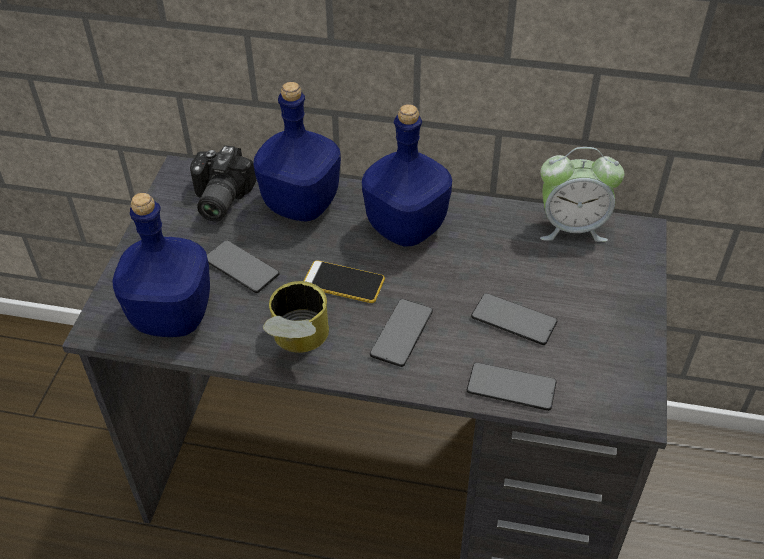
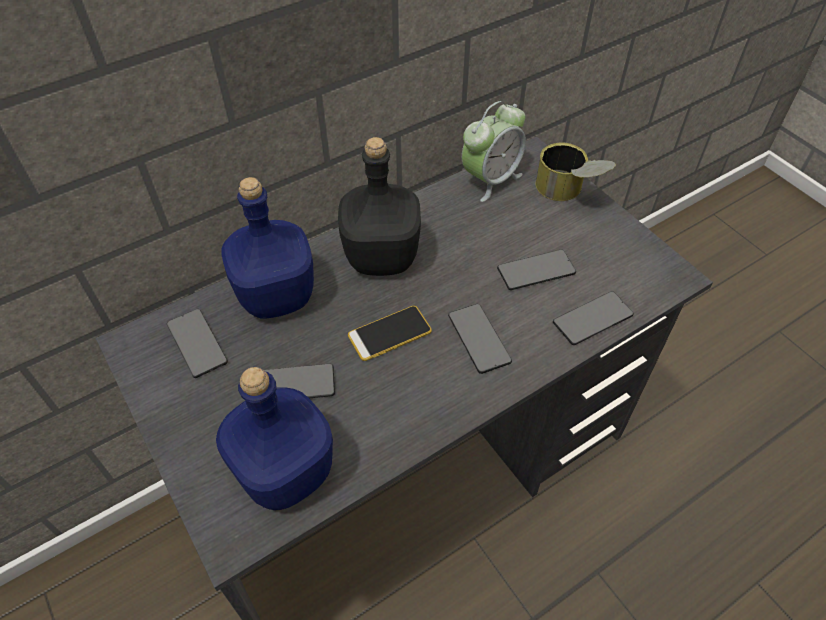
camera: 45 degrees left, 5 degrees up
(217, 199) = (197, 343): camera -> phone
(297, 344) = (417, 409): can -> can (568, 193)
(407, 228) = (383, 257): blue bottle -> black bottle

